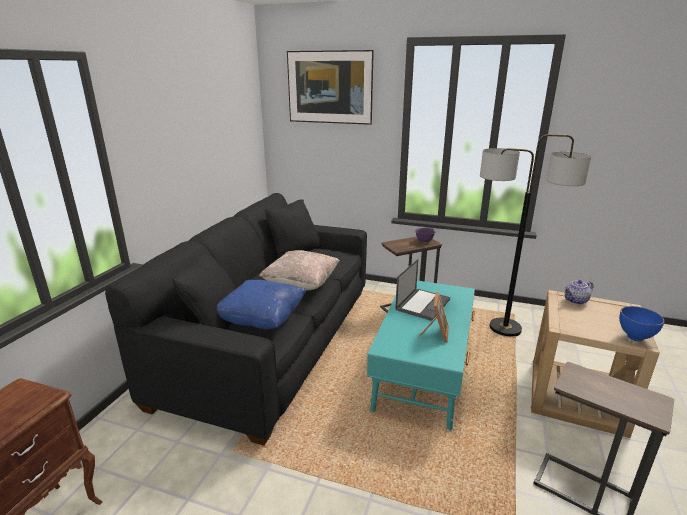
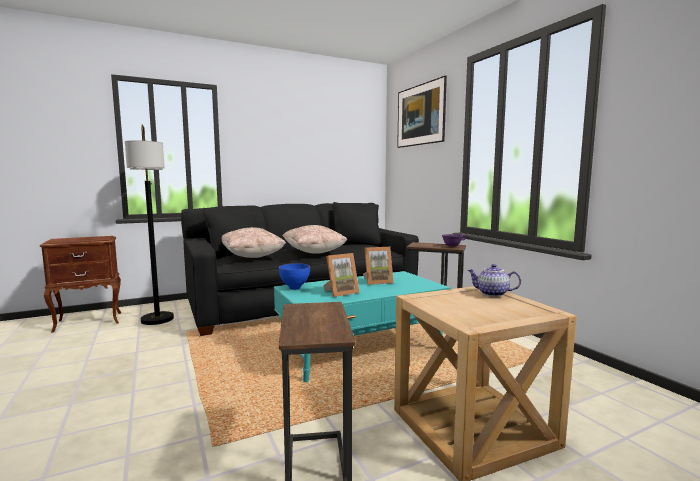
camera: 45 degrees right, 15 degrees down
(261, 320) = (252, 256): blue pillow -> beige pillow
(423, 304) = (377, 282): laptop -> picture frame
(505, 328) = (507, 360): floor lamp -> floor lamp (157, 319)
(635, 338) = (471, 321): blue bowl -> blue bowl (294, 288)

